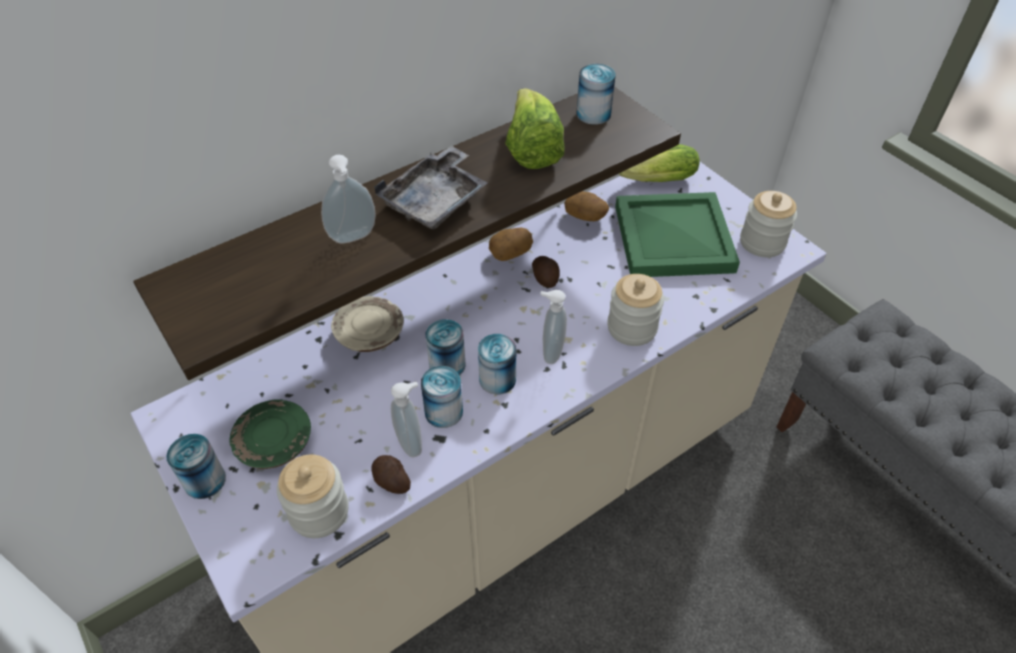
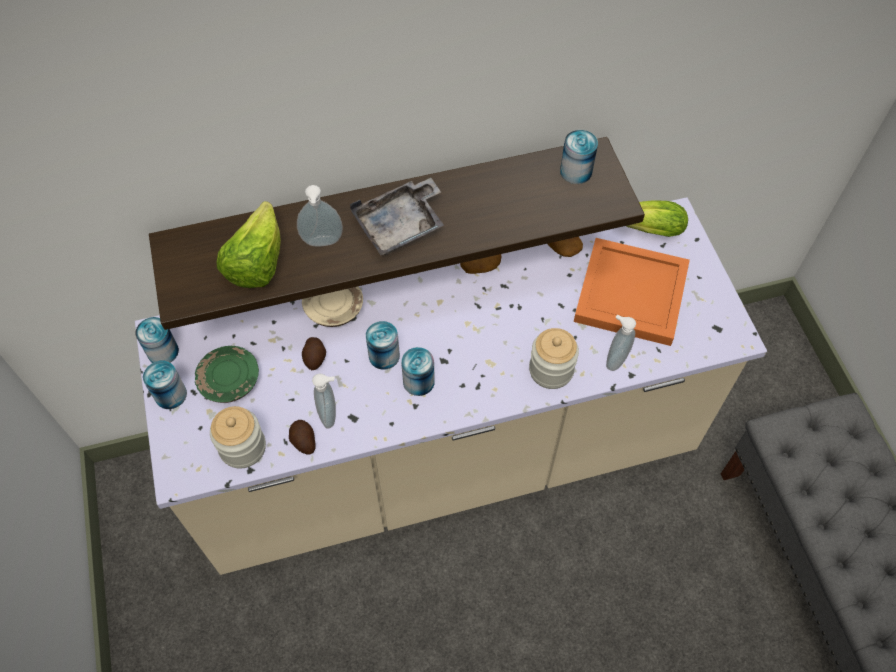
camera: 20 degrees right, 10 degrees up
(443, 412) = (365, 396): can -> can (163, 351)
(532, 150) = (503, 196): lettuce -> lettuce (257, 263)
(545, 278) = (499, 299): potato -> potato (315, 357)
(550, 352) = (472, 371): soap dispenser -> soap dispenser (614, 359)
(671, 237) = (629, 292): green tray -> orange tray
(762, 242) = (711, 322): jar -> none

